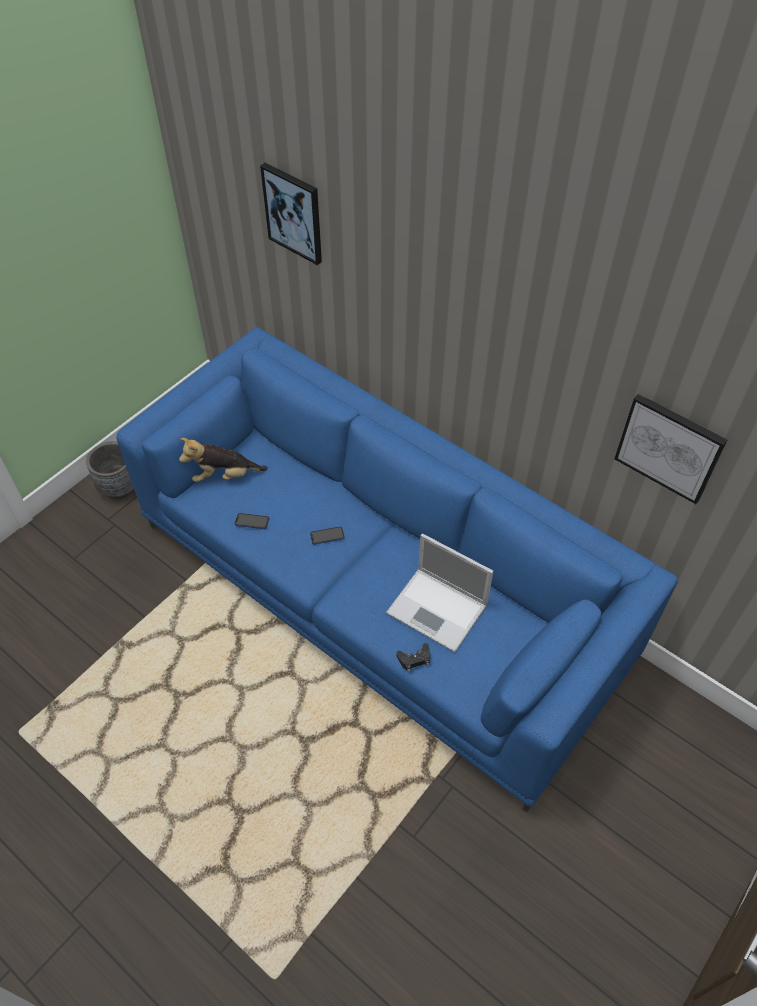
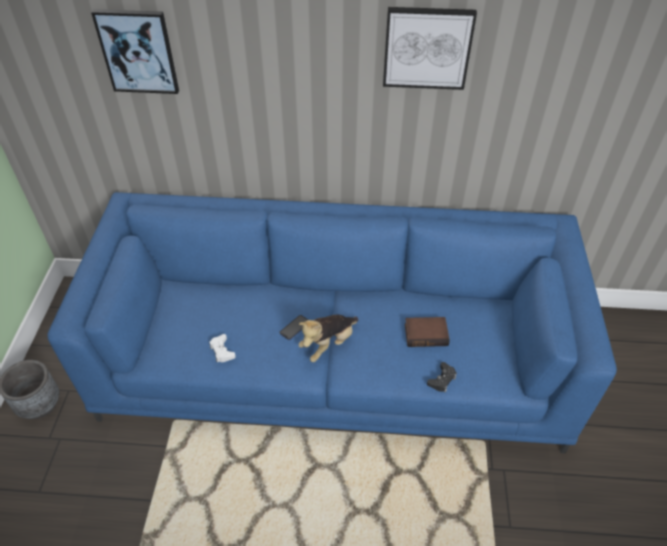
camera: 35 degrees left, 5 degrees down
(224, 476) = (166, 328): plush toy -> plush toy (328, 344)
(252, 521) = (222, 351): phone -> white game controller
(438, 610) = (426, 334): laptop -> book
(669, 447) = (559, 105): picture -> picture (427, 48)

